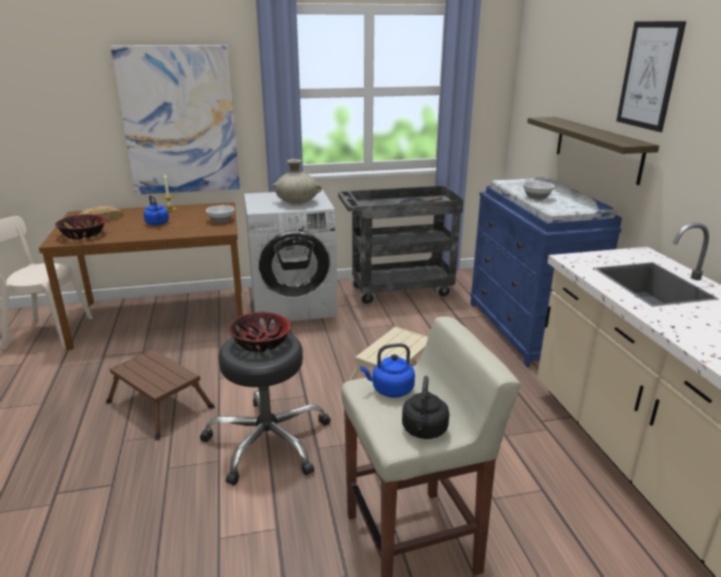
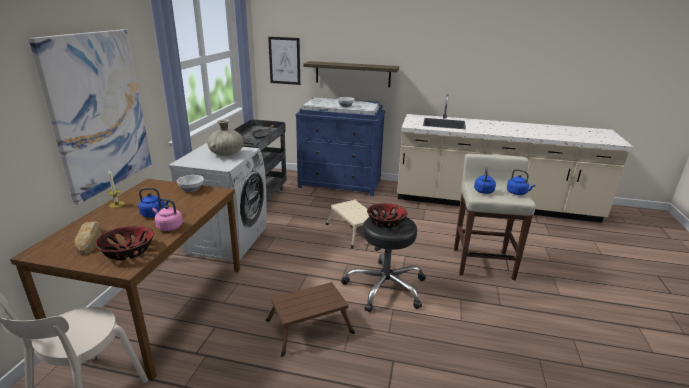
camera: 65 degrees left, 0 degrees up
(133, 234) = (168, 227): none -> pink kettle
(424, 431) = (517, 193): black kettle -> blue kettle
(649, 75) = (384, 33): picture -> picture (284, 61)

